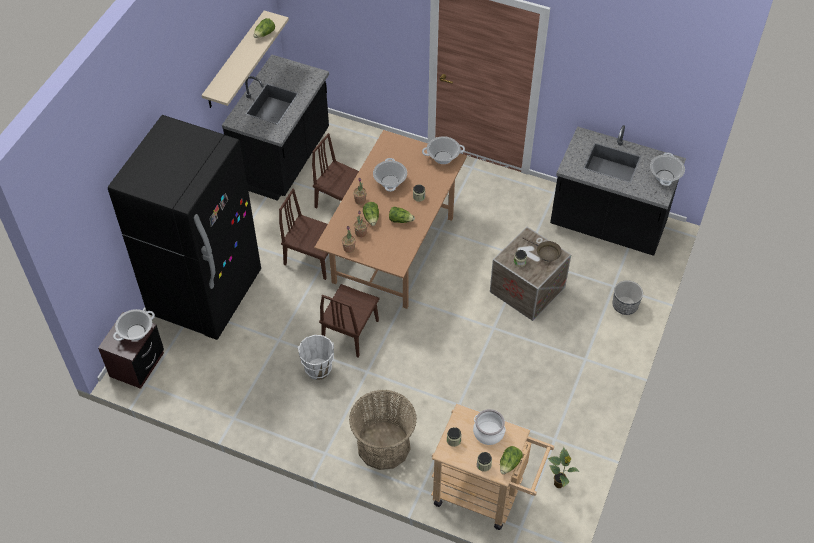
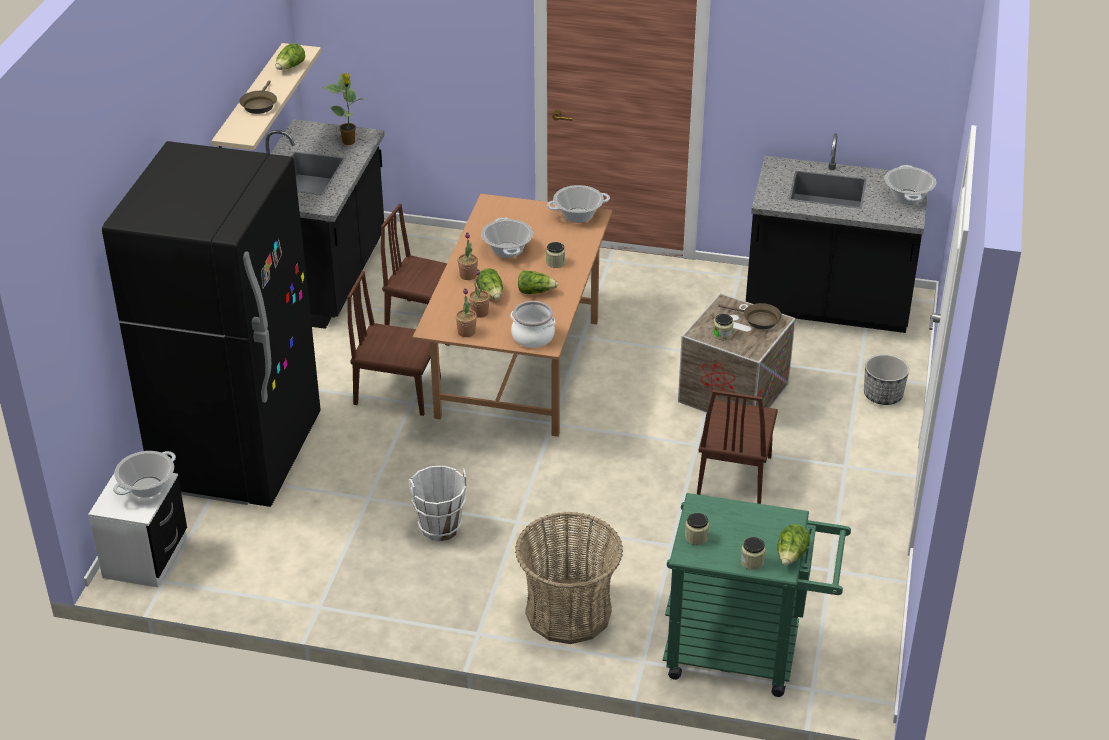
camera: 10 degrees left, 15 degrees down
(137, 365) = (145, 557): brown nightstand -> white nightstand
(238, 66) = (259, 104): none -> brown frying pan
(350, 331) = (478, 475): brown chair -> brown chair (734, 475)
(485, 494) = (745, 653): beige cart -> green cart
(488, 433) = (746, 522): cooking pot -> cooking pot (532, 337)
(559, 484) = (855, 625): potted plant -> potted plant (349, 142)

